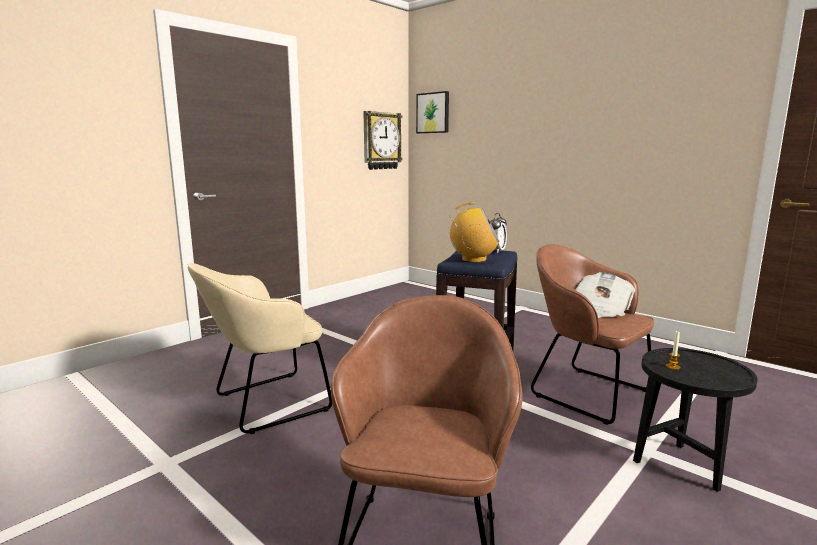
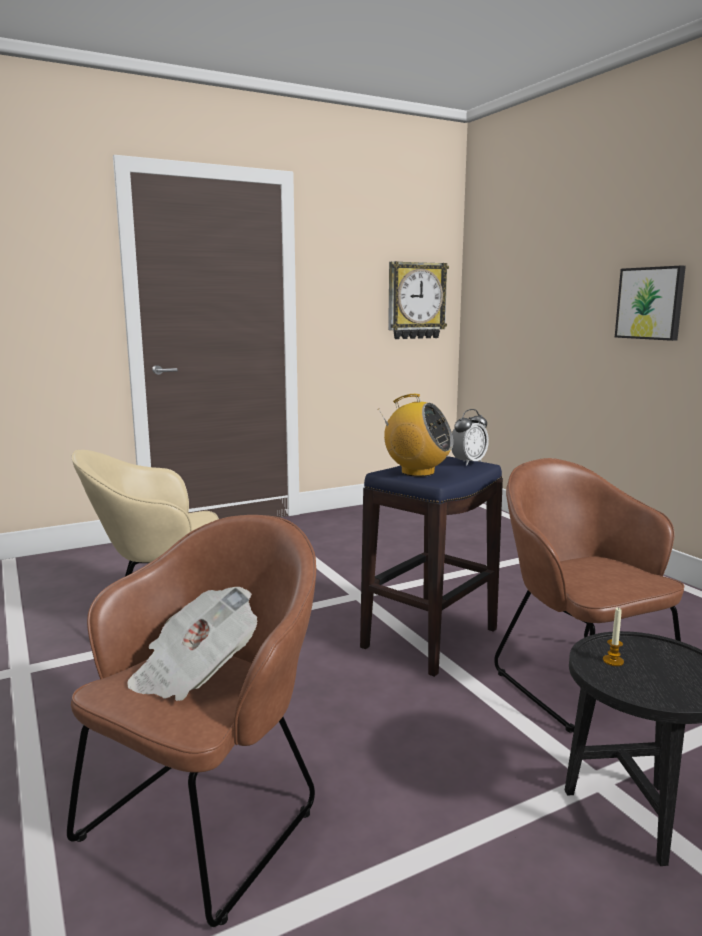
camera: 20 degrees right, 0 degrees up
(433, 113) = (490, 261): picture -> picture (650, 303)
(601, 310) = (608, 563): newspaper -> newspaper (194, 673)

